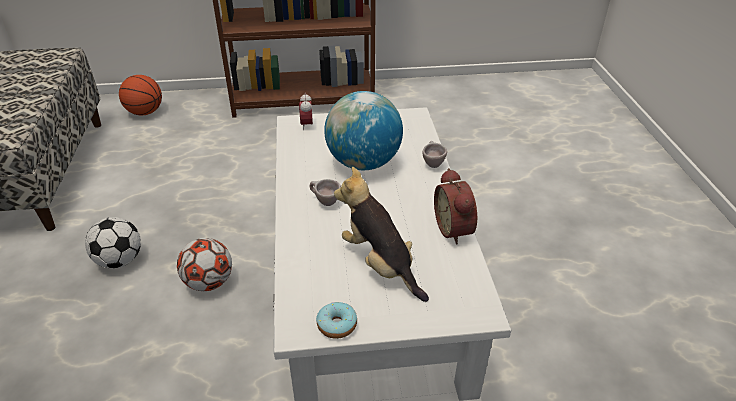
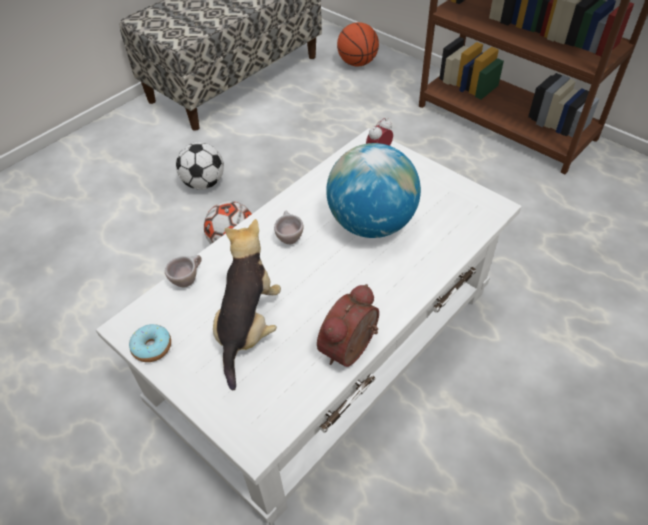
camera: 50 degrees right, 10 degrees up
(432, 163) = (431, 269): beige cup -> beige cup (188, 279)

